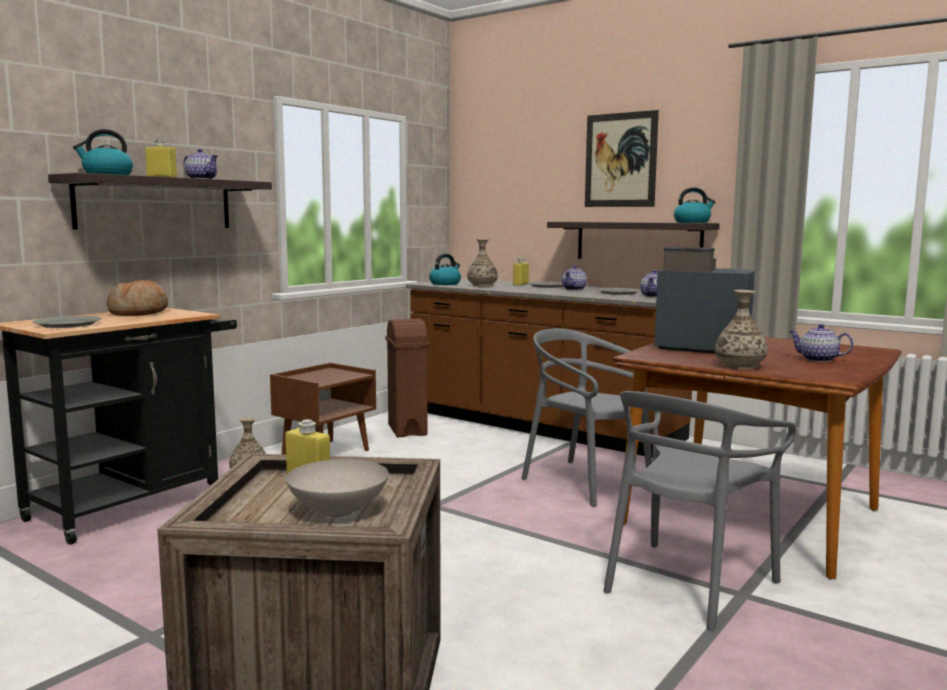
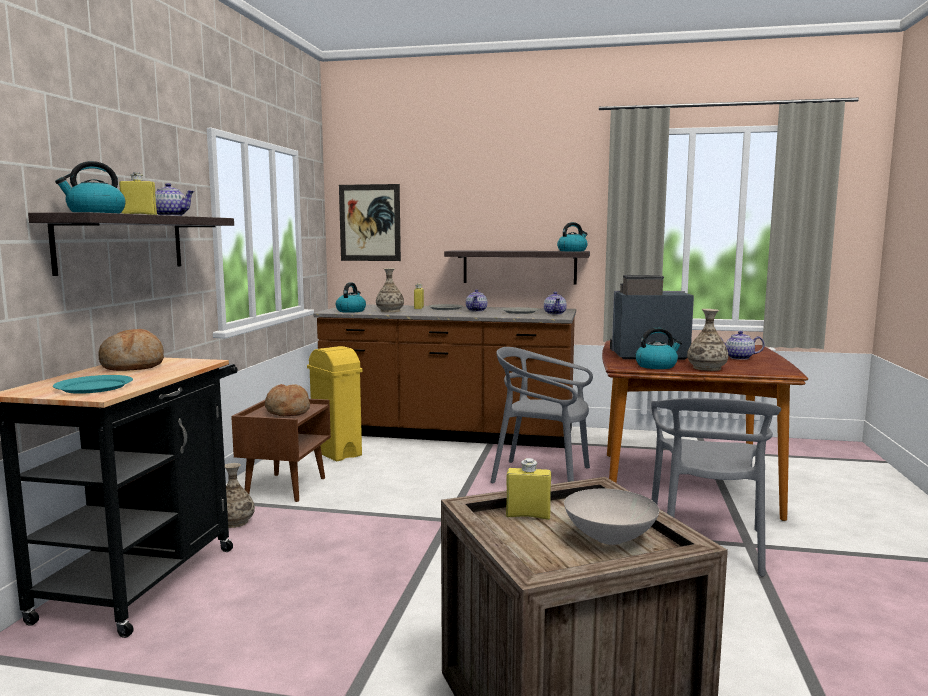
camera: 25 degrees left, 0 degrees up
(68, 324) = (94, 387): grey plate -> turquoise plate
(327, 376) = (287, 411): none -> bread
(407, 430) = (337, 453): brown trash can -> yellow trash can
(620, 160) = (501, 197): picture -> picture (370, 223)
(681, 358) = (656, 366): none -> kettle

